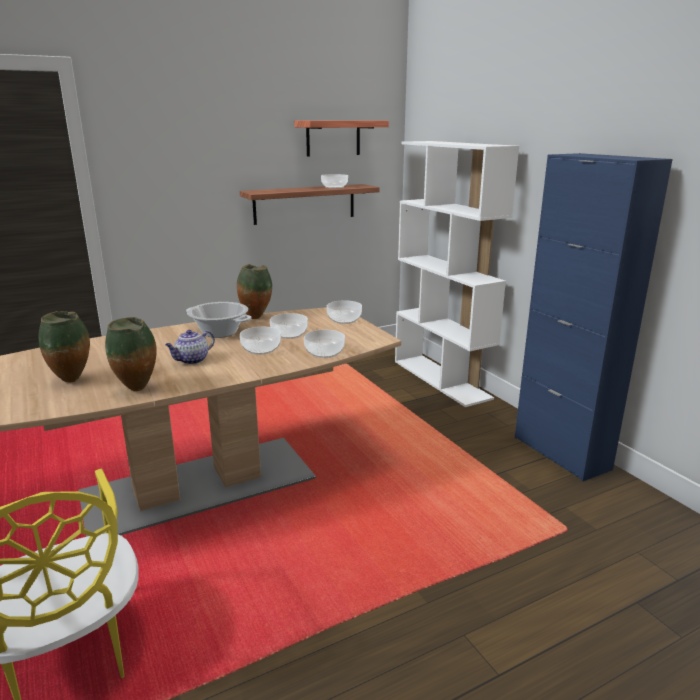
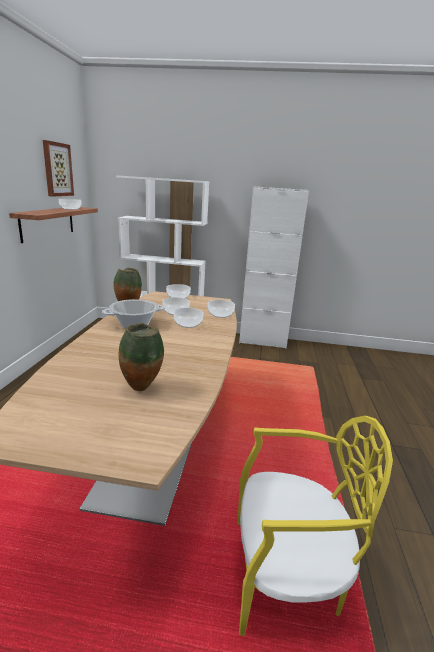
camera: 55 degrees left, 0 degrees up
(138, 390) = (200, 370): vase -> none
(192, 360) = (173, 344): teapot -> none
(333, 138) = (57, 169): shelf -> picture
(561, 453) = (262, 341): blue cabinet -> white cabinet

